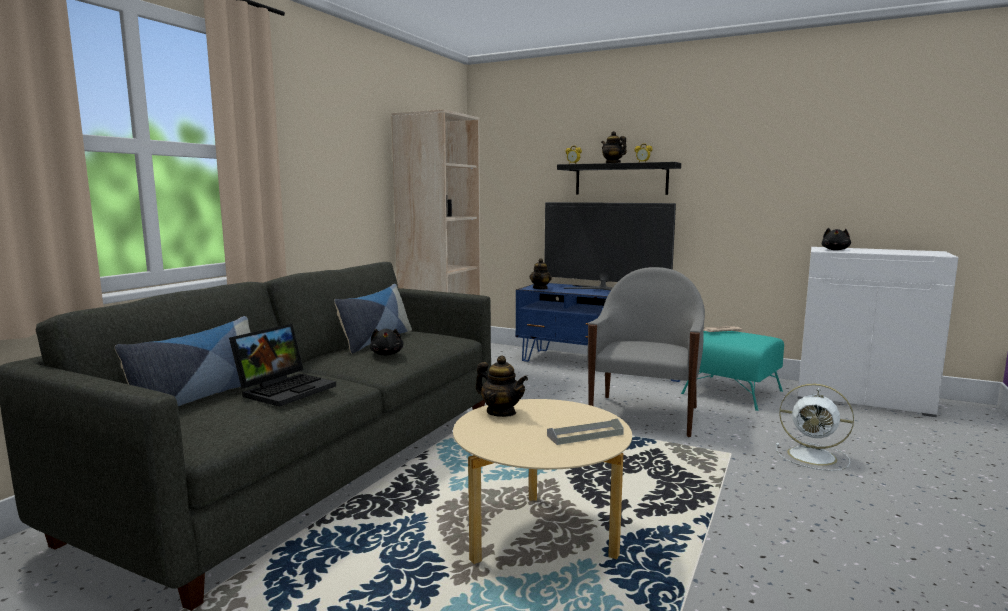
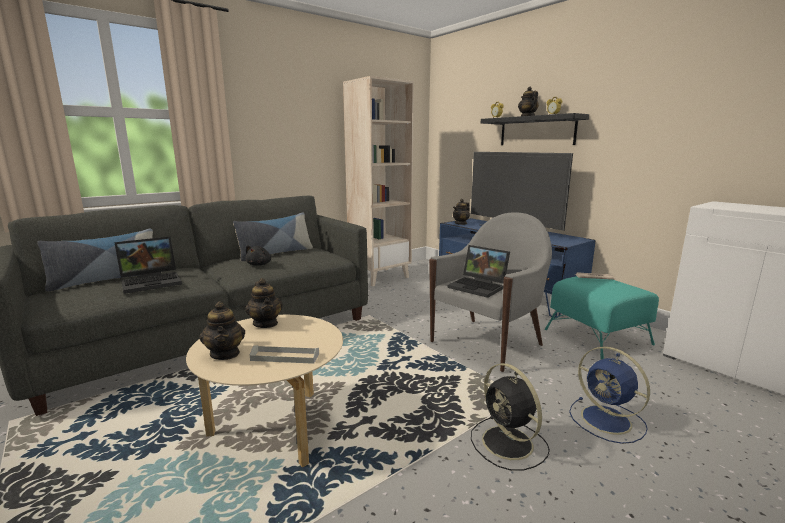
camera: 25 degrees right, 5 degrees up
(517, 444) = (225, 354): none -> teapot
(642, 350) = (479, 287): none -> laptop
(764, 492) = (509, 444): none -> black fan
(814, 456) = (608, 421): white fan -> blue fan
(835, 250) = (727, 206): black plush toy -> none

